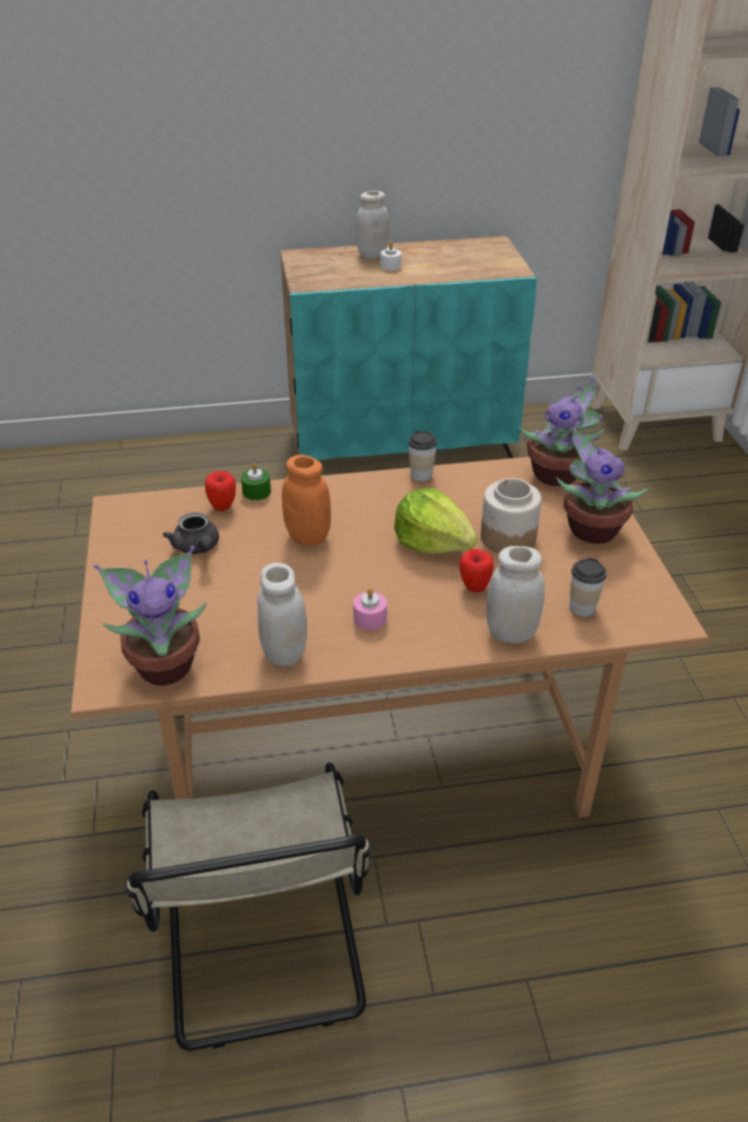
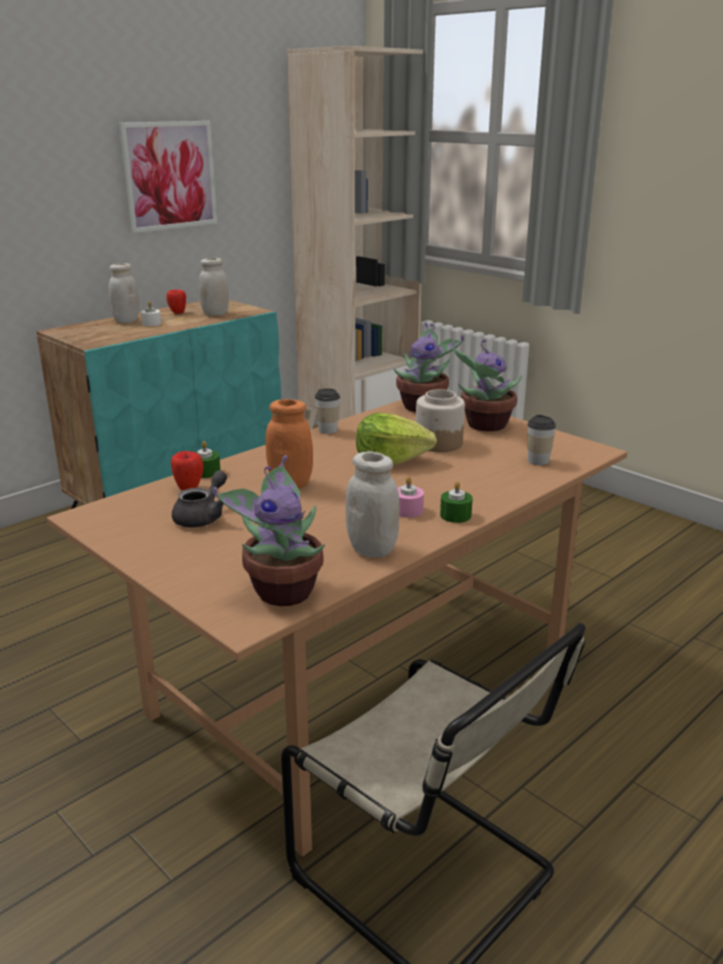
camera: 35 degrees left, 15 degrees down
(197, 548) = (203, 517): grey teapot -> grey teapot turned 90 degrees counterclockwise
(405, 646) = (455, 515): none -> green candle
(463, 87) = (169, 175): none -> picture
(474, 587) = (455, 472): apple -> apple (177, 313)
(511, 633) = (514, 486): white jar -> white jar (215, 314)

